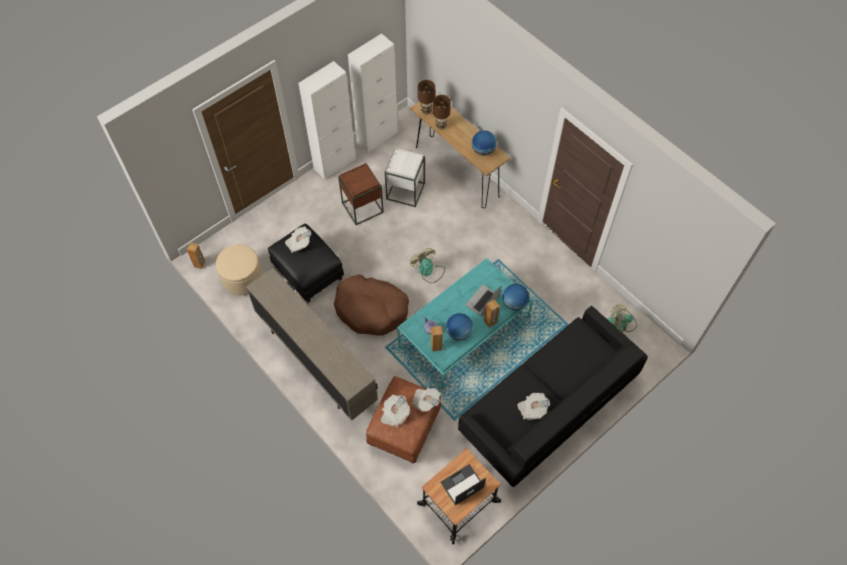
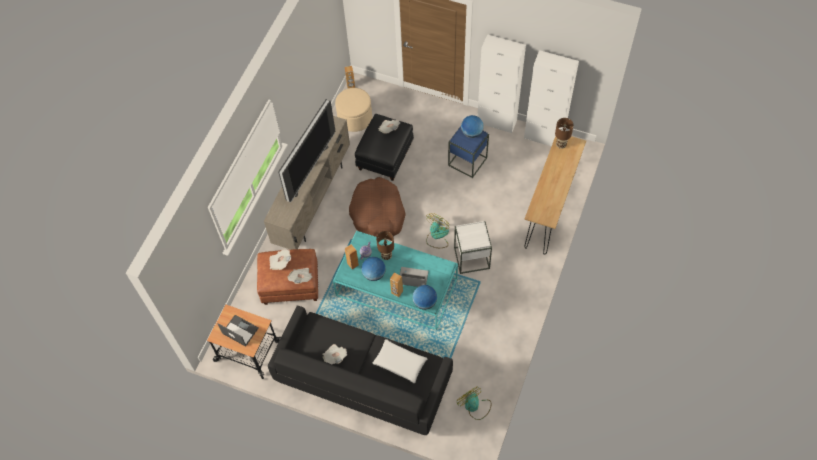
camera: 65 degrees right, 0 degrees up
(310, 330) = (307, 169): none -> television
(362, 207) = (467, 161): brown side table -> blue side table
(405, 191) = (503, 183): white side table -> white side table (471, 258)
(441, 126) = (552, 162): brown table lamp -> brown table lamp (386, 256)
(483, 150) = (548, 204): globe -> globe (471, 133)
(567, 354) = (400, 363): none -> white pillow

